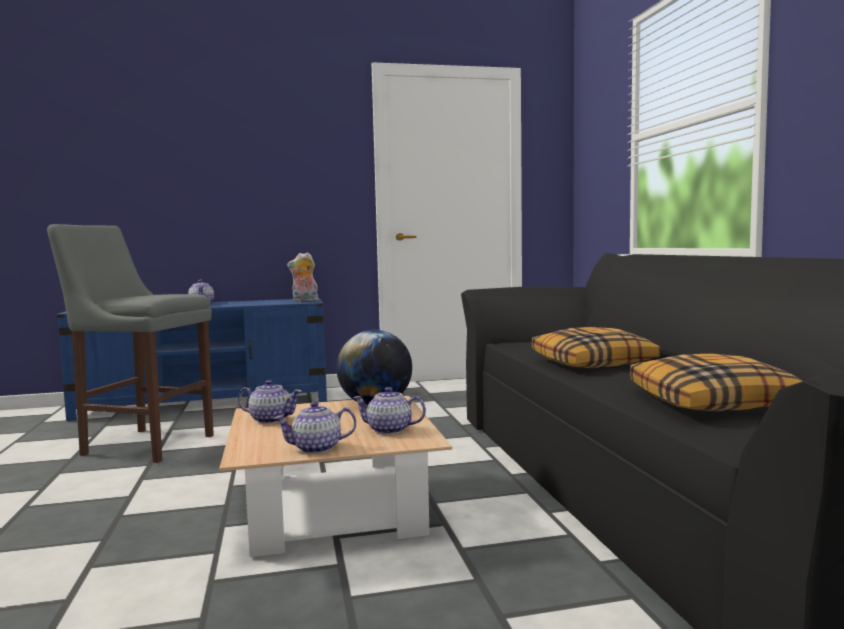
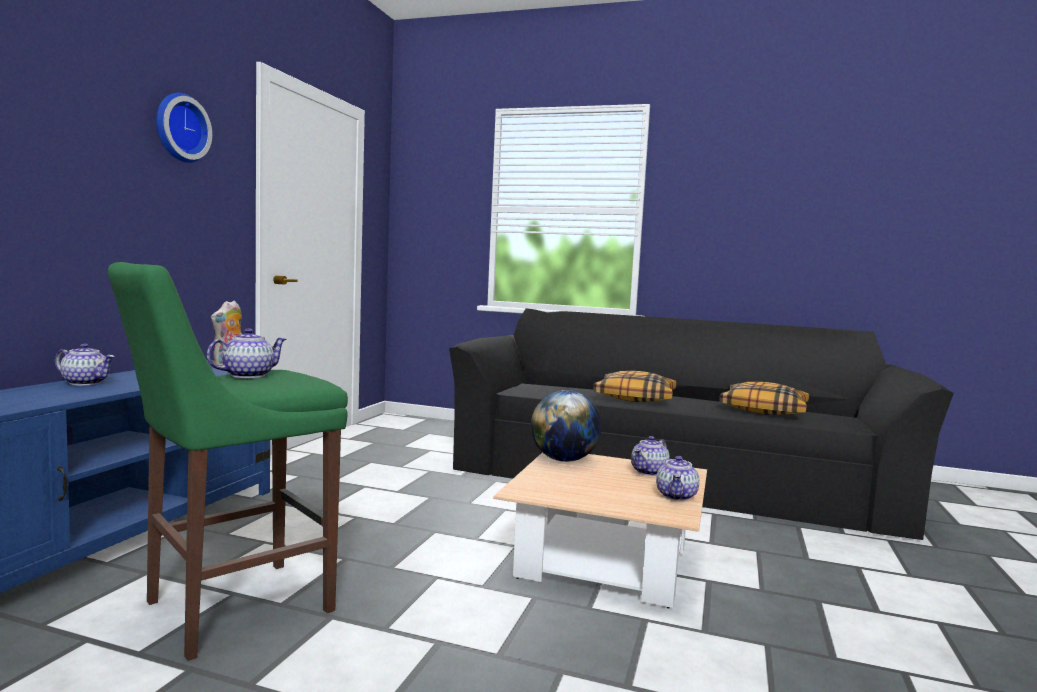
camera: 60 degrees left, 0 degrees up
(144, 444) = (229, 608): grey stool -> green stool
(270, 419) = (564, 492): teapot -> teapot (247, 375)
(293, 132) = (179, 128): none -> wall clock

